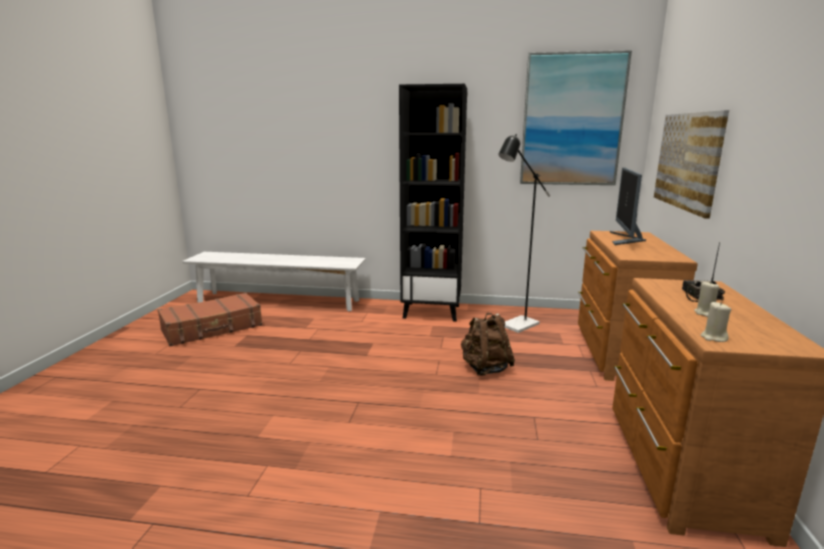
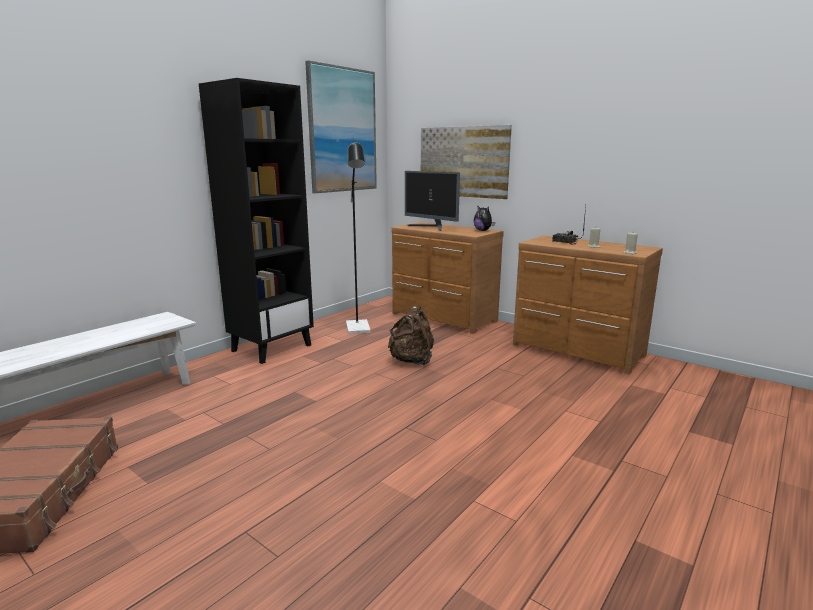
camera: 60 degrees left, 0 degrees up
(667, 256) = (483, 230): none -> plush toy

